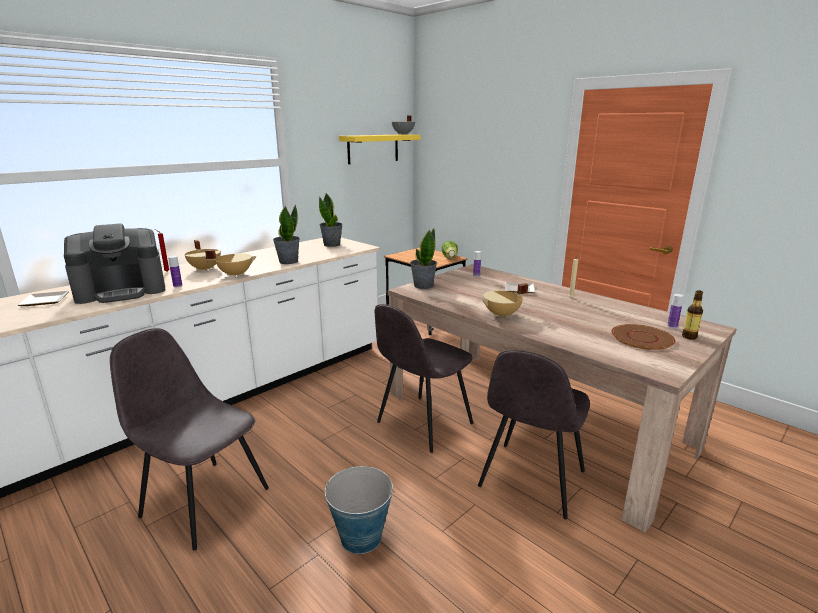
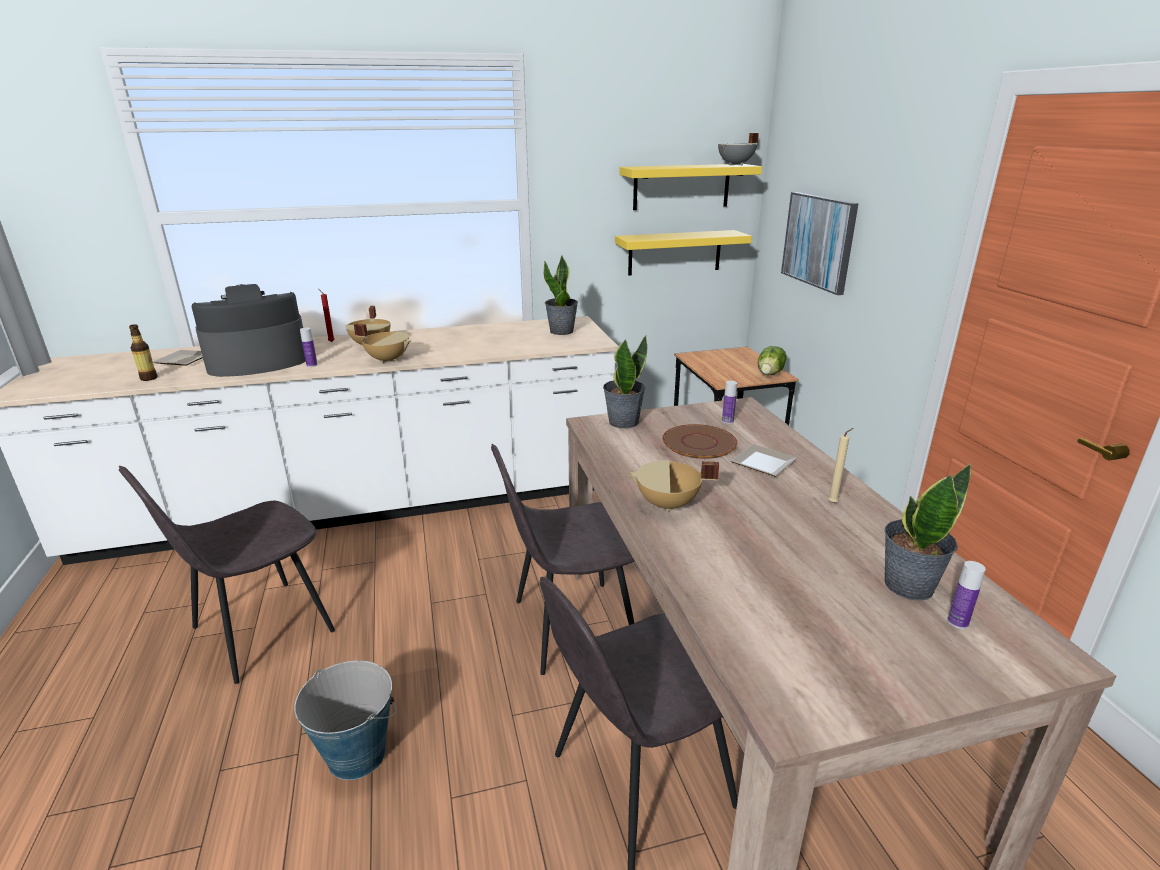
camera: 30 degrees right, 5 degrees up
(122, 291) = (257, 361): coffee machine -> coffee machine turned 150 degrees clockwise
(203, 501) = (259, 631): grey chair -> grey chair turned 105 degrees counterclockwise
(288, 261) = (471, 350): potted plant -> potted plant (907, 585)
(372, 191) = (674, 252): none -> yellow shelf
(465, 175) = (819, 241): none -> picture
(642, 338) = (854, 628): brown plate -> brown plate (699, 443)
(689, 337) = (962, 658): bottle -> bottle (149, 378)

